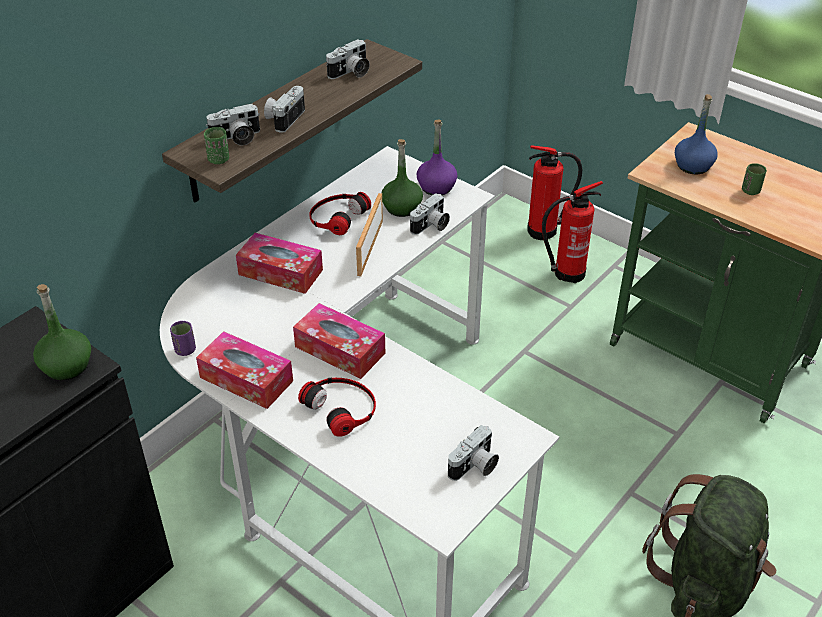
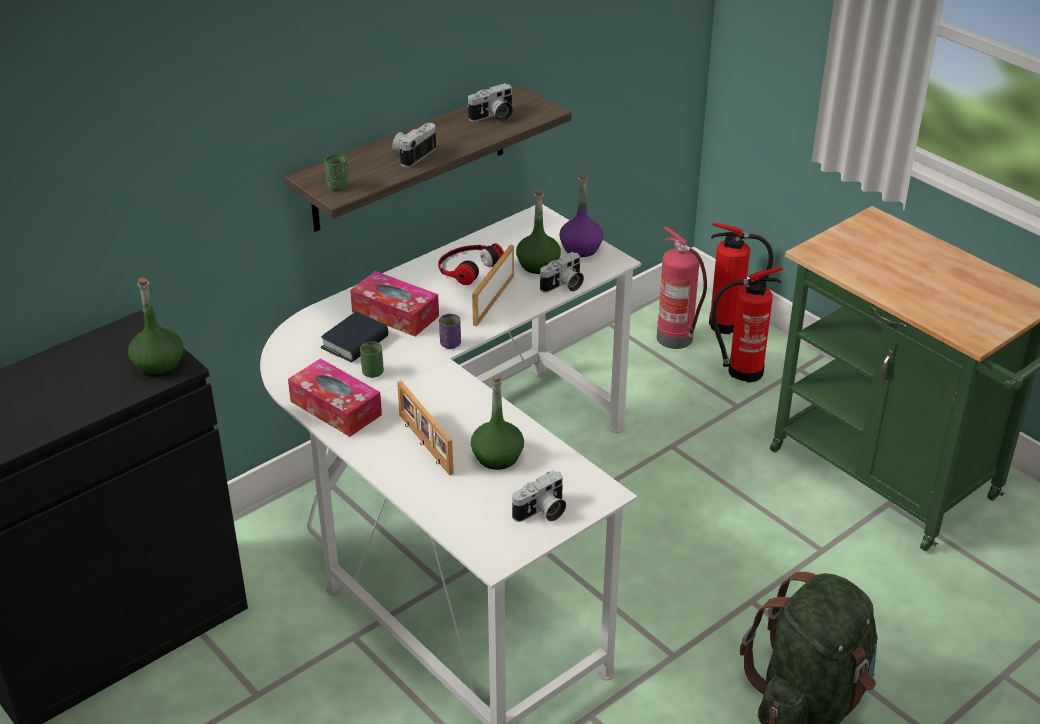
camera: 10 degrees right, 5 degrees down
(185, 350) = (282, 375): purple cup -> purple cup (450, 344)
(236, 138) = (360, 169): camera -> none
(249, 307) = (355, 343): none -> book
(340, 350) = (436, 392): tissue box -> none
(342, 407) = (424, 444): headphones -> picture frame
(416, 412) = (497, 457): none -> green bottle
(503, 249) = (676, 338): none -> fire extinguisher
(693, 166) = (860, 250): blue bottle -> none
(750, 191) = (915, 281): green cup -> green cup (372, 372)

